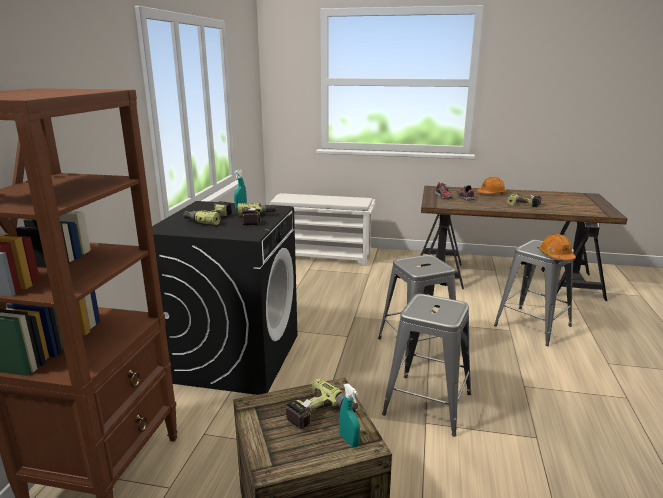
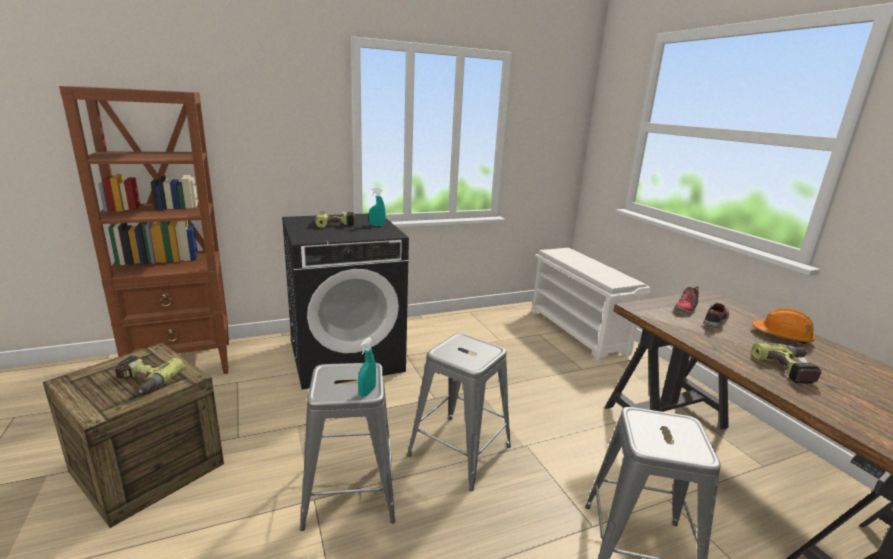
camera: 55 degrees right, 0 degrees up
(257, 219) = (352, 234): power drill -> none
(349, 441) = (104, 404): turquoise spray bottle -> turquoise spray bottle (367, 392)
(556, 256) = (647, 450): orange hard hat -> none

